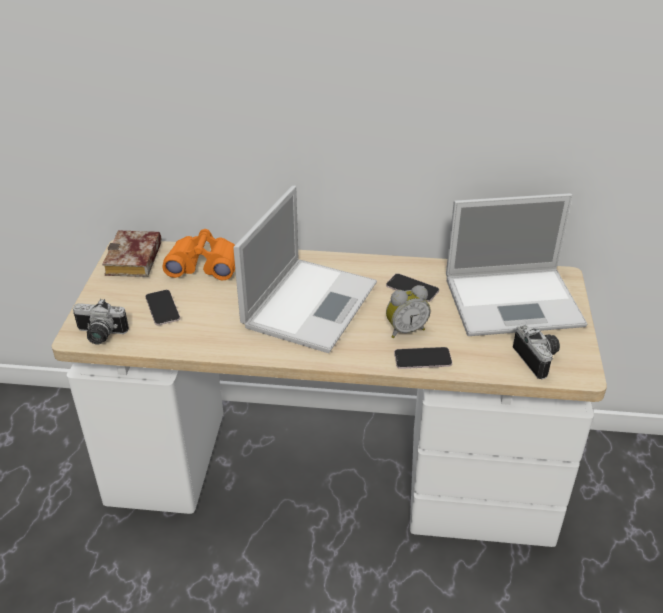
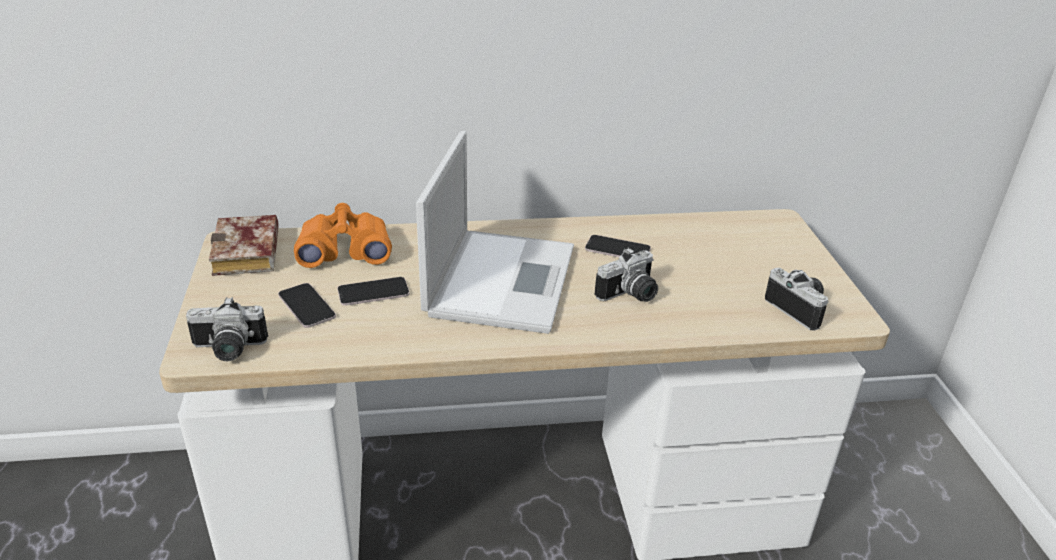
camera: 15 degrees left, 5 degrees down
(405, 330) = (630, 295): alarm clock -> camera
(422, 359) = (666, 325): phone -> phone (373, 292)
(515, 301) = (742, 250): laptop -> none

